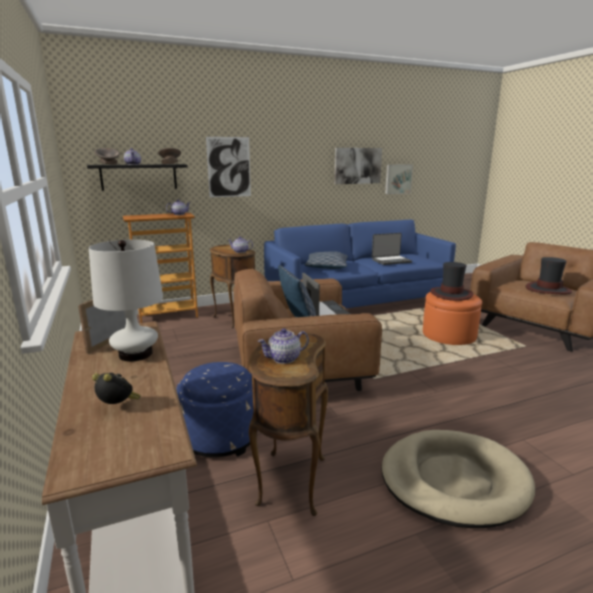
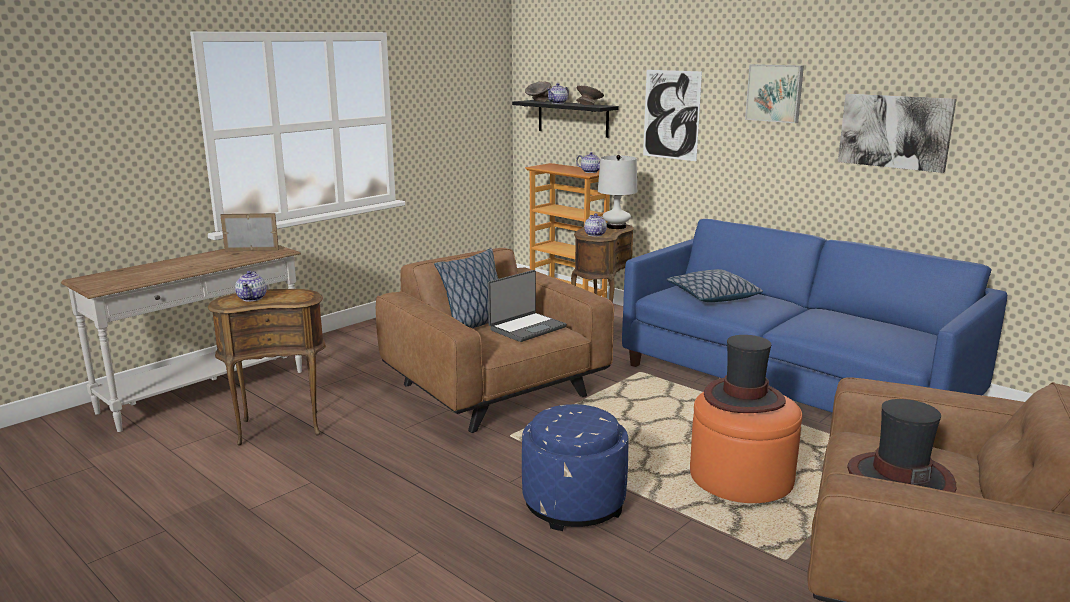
camera: 65 degrees right, 0 degrees up
(118, 406) = (148, 272): alarm clock -> none
(136, 354) = (227, 259): white table lamp -> white table lamp (616, 226)
(220, 436) = (334, 386): blue ottoman -> blue ottoman (574, 504)
(284, 358) = (252, 298): teapot -> teapot turned 135 degrees counterclockwise
(391, 261) = (832, 326): laptop -> none
(397, 179) = (1000, 170): picture -> picture (775, 93)
(453, 481) = (310, 506): beige dog bed -> none

